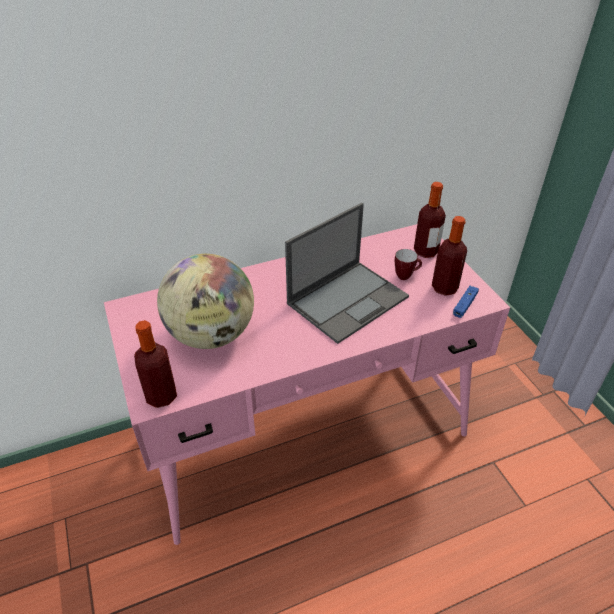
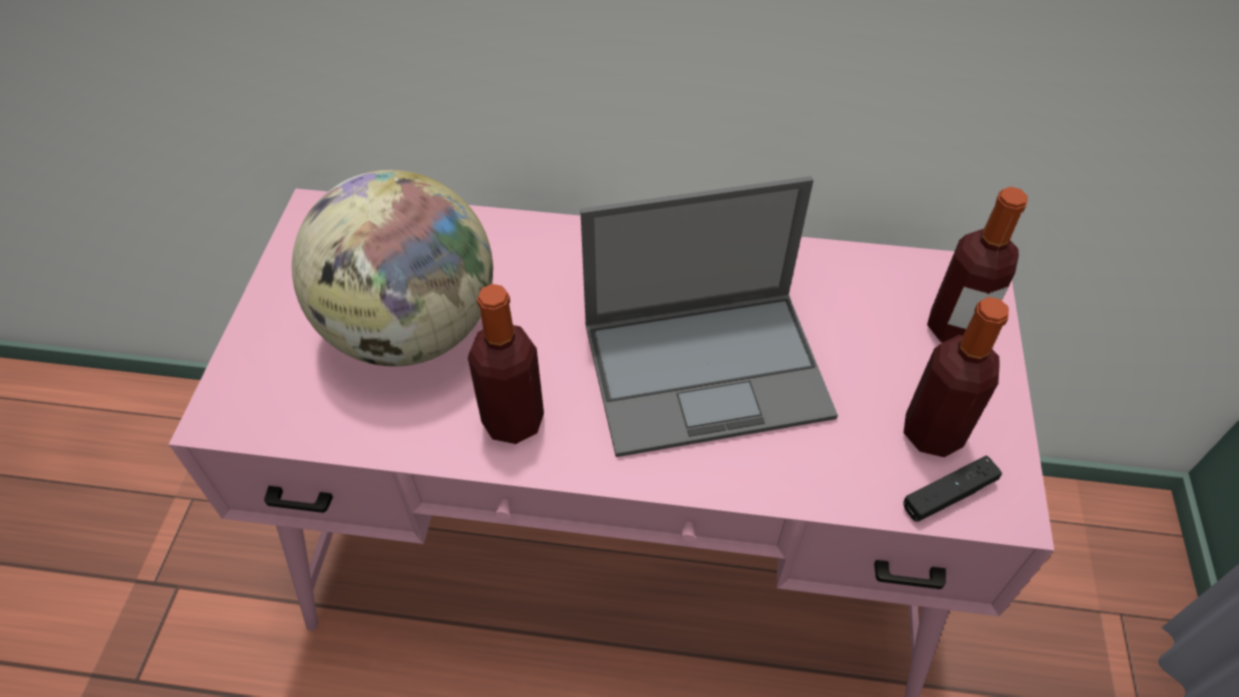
camera: 30 degrees right, 10 degrees up
(161, 396) = (248, 413): bottle -> bottle (513, 420)
(406, 276) = (868, 367): mug -> none
(464, 305) = (948, 495): blue game controller -> black game controller

